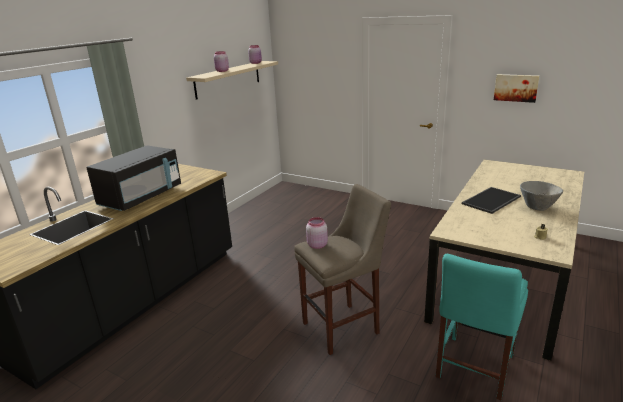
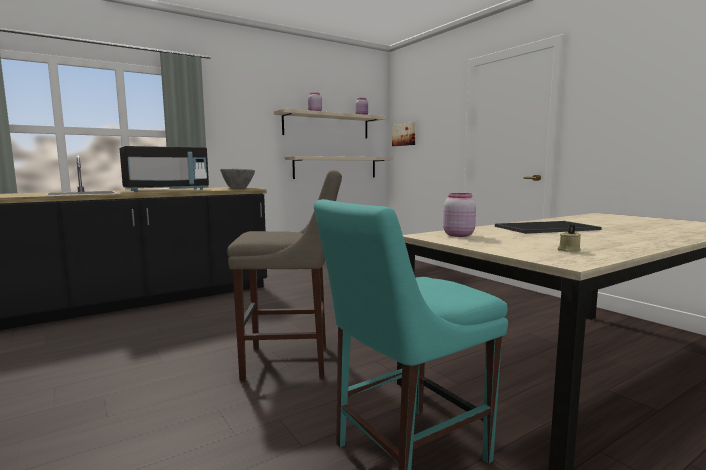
camera: 25 degrees right, 15 degrees down
(239, 117) = (335, 167): none -> beige shelf
(316, 245) = (261, 232): pink jar -> pink jar (458, 235)
(516, 87) = (651, 113): picture -> picture (404, 134)
(537, 207) = (615, 236): grey bowl -> grey bowl (238, 188)

